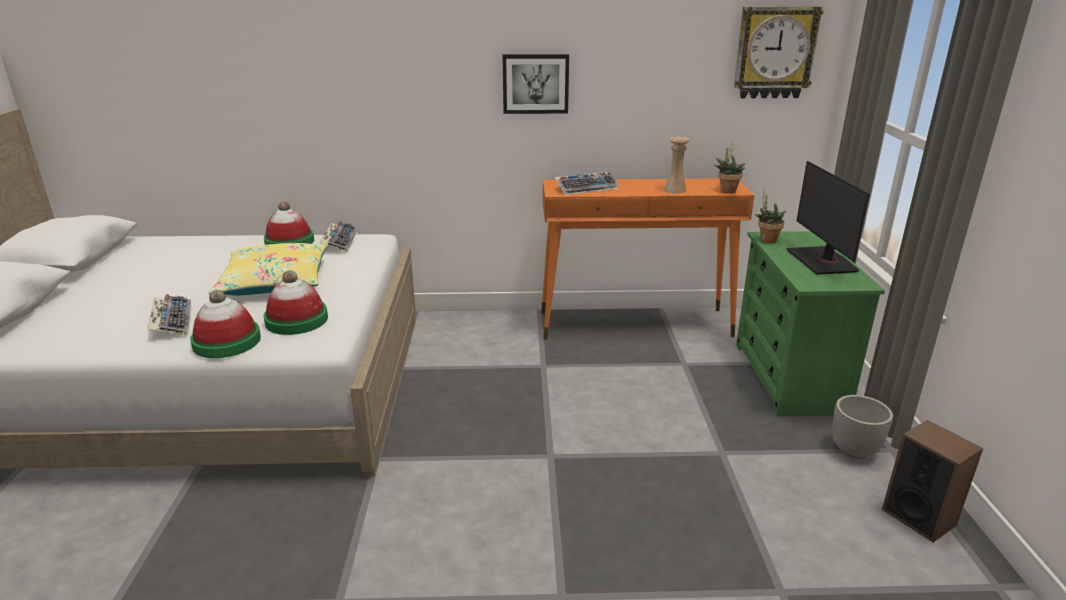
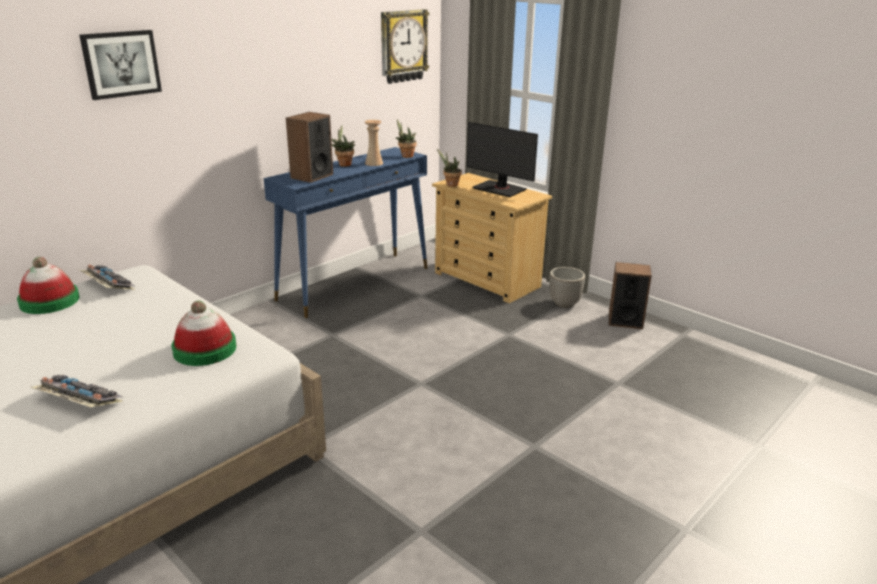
camera: 45 degrees left, 0 degrees up
(227, 342) = (175, 388): hat -> none
(274, 282) = (114, 334): yellow pillow -> none
(535, 83) = (244, 91): picture -> picture (121, 64)
(586, 188) = (311, 176): keyboard -> speaker
(635, 324) = (355, 283): orange console table -> blue console table
(642, 184) = (344, 164): none -> potted plant
(788, 377) = (487, 280): green dresser -> beige dresser

